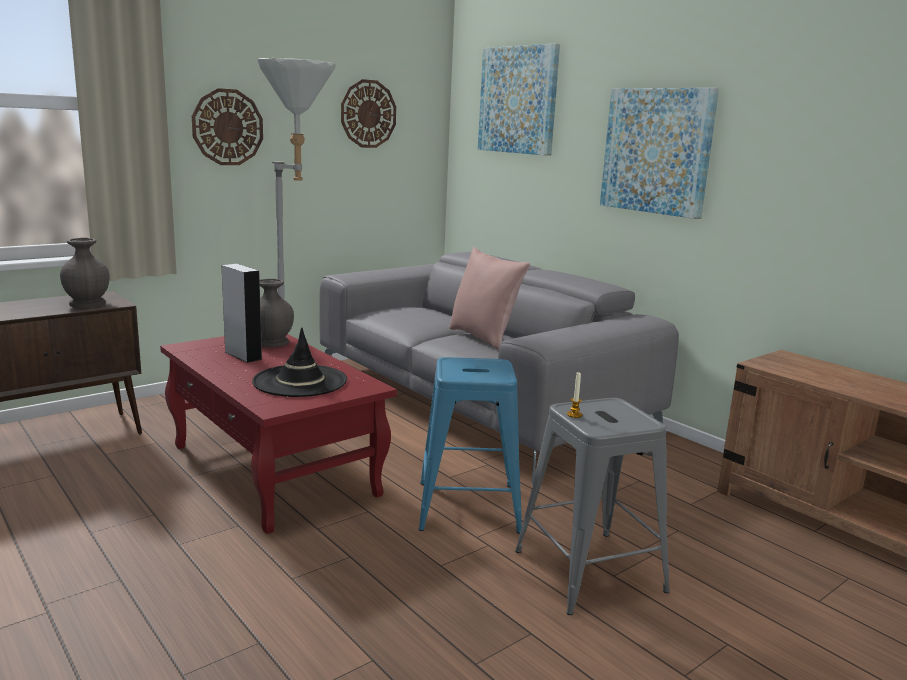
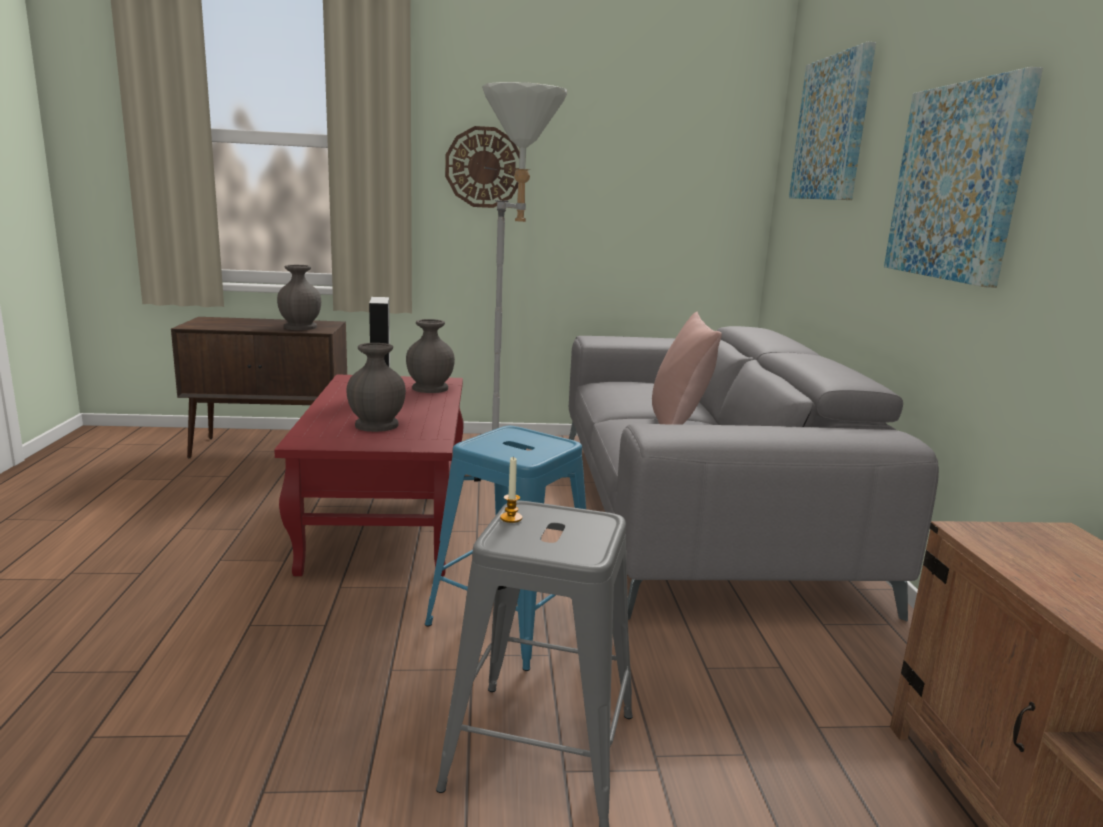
camera: 35 degrees right, 0 degrees up
(300, 381) = (378, 425): black hat -> grey vase
(368, 114) = (657, 155): wall clock -> none

